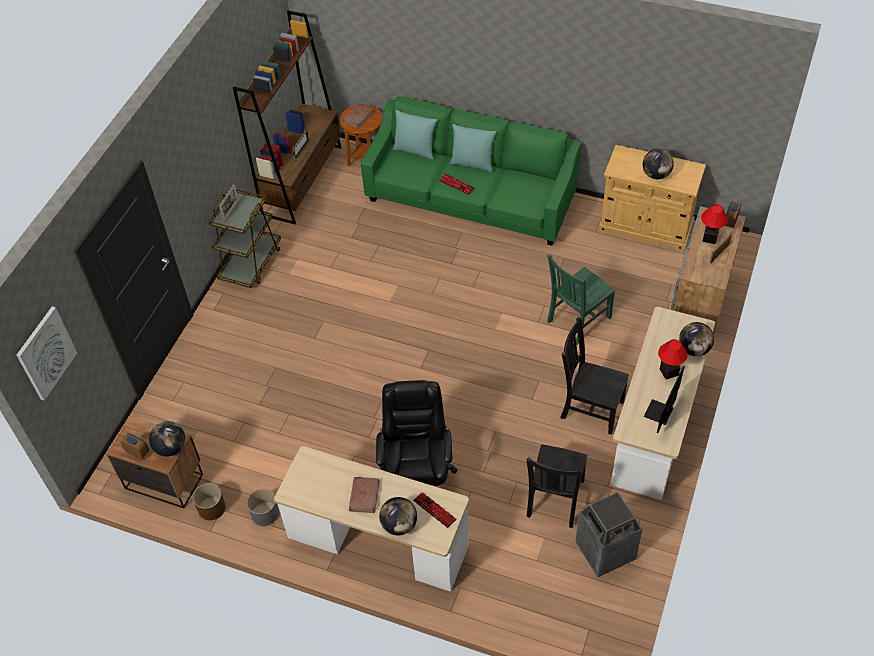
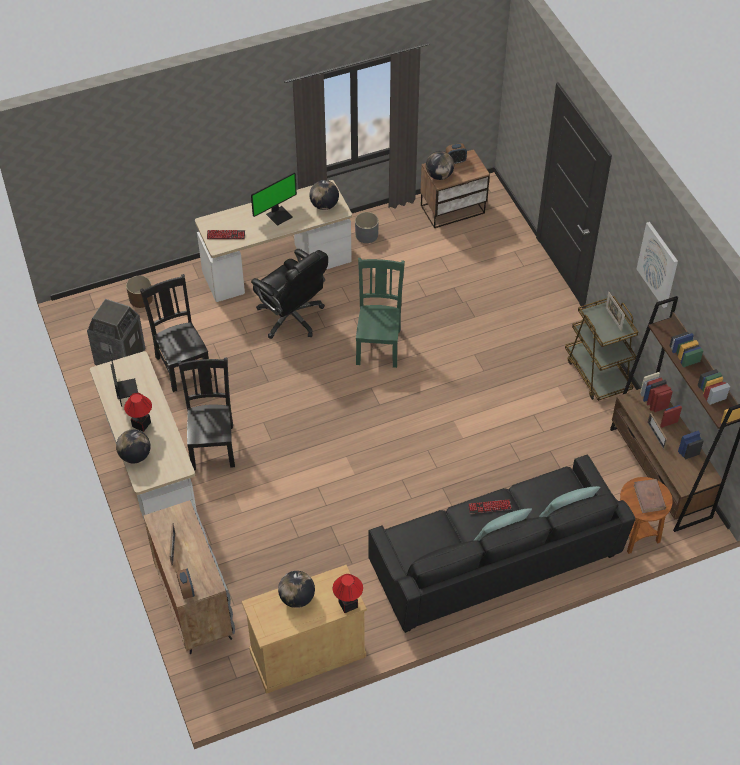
camera: 135 degrees right, 0 degrees up
(46, 353) = (520, 76): picture -> picture (658, 264)
(212, 508) = (403, 216): brown planter -> brown planter (141, 299)
(364, 496) = (279, 215): brown book -> monitor
(399, 525) = (239, 215): globe -> globe (324, 205)
(471, 200) = (494, 563): green sofa -> black sofa
(577, 320) = (286, 511): green chair -> green chair (378, 345)
(590, 408) = (212, 445): black chair -> black chair turned 75 degrees counterclockwise
(710, 238) = (192, 559): table lamp -> table lamp (347, 604)

